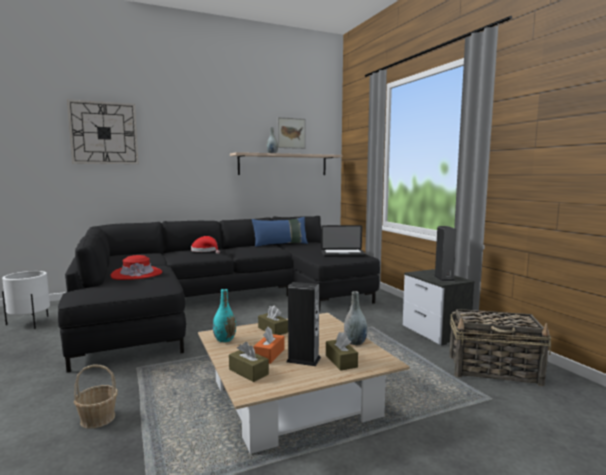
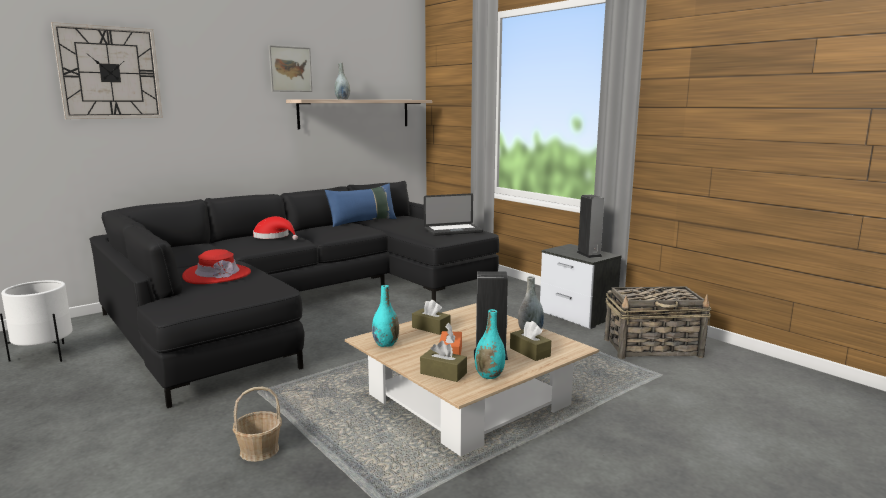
camera: 15 degrees left, 5 degrees up
(287, 379) = (489, 375): none -> turquoise vase
(291, 133) = (364, 70): picture -> picture (290, 69)

